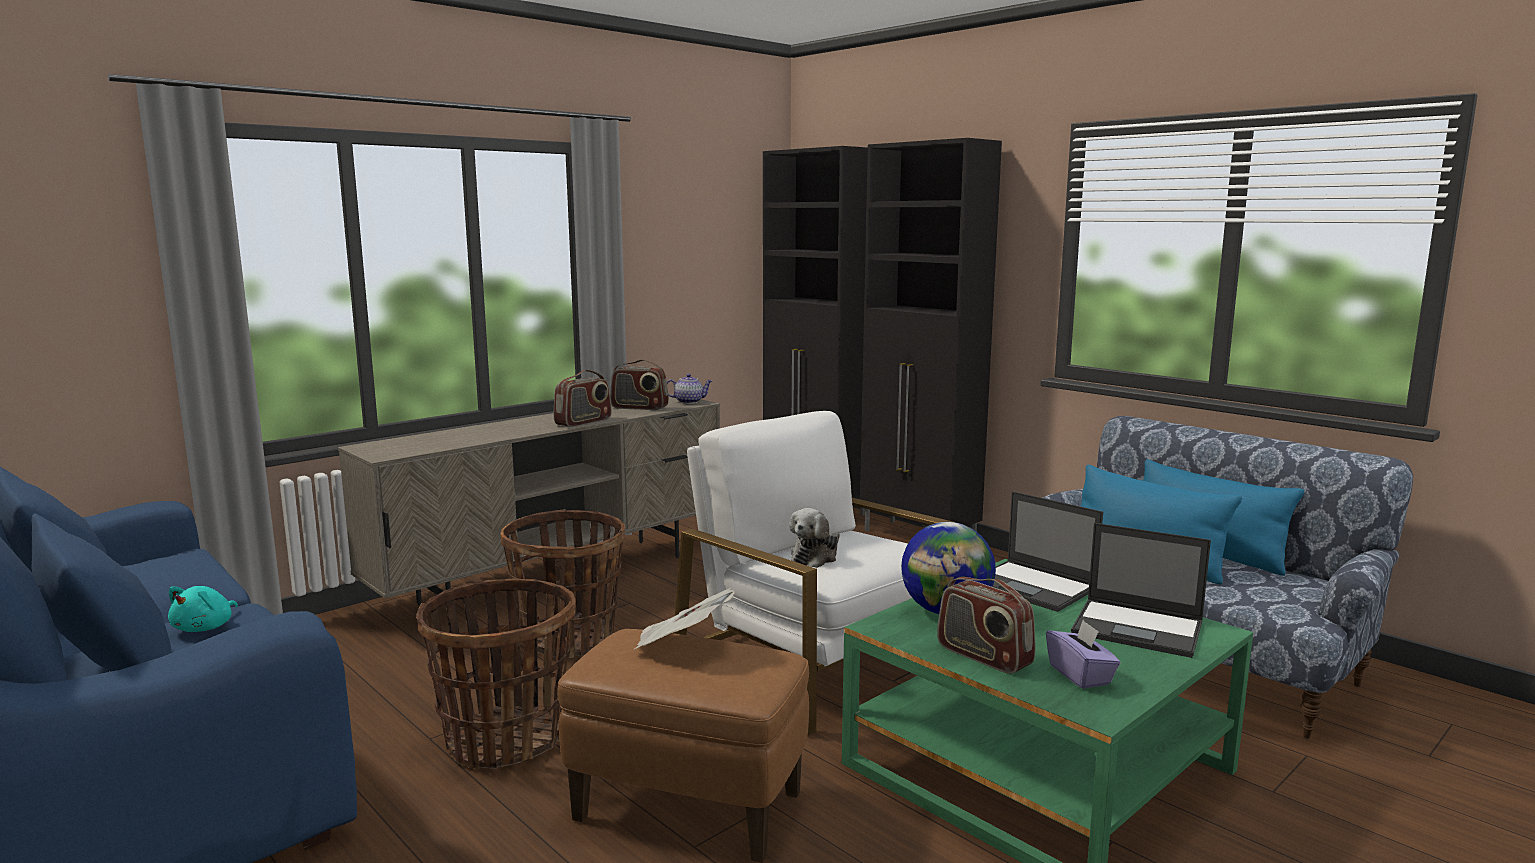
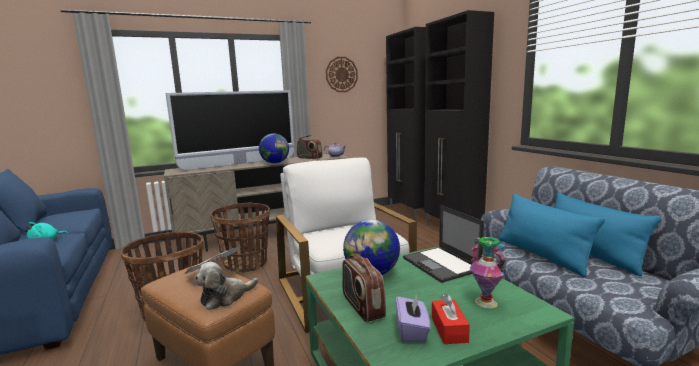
camera: 20 degrees right, 0 degrees up
(504, 427) = (240, 164): none -> television
(583, 422) = (275, 163): radio -> globe
(678, 227) = (341, 74): none -> wall clock
(816, 556) = (333, 234): plush toy -> plush toy (225, 297)
(1123, 666) = (449, 329): none -> red tissue box
(1139, 628) = (486, 302): laptop -> vase

